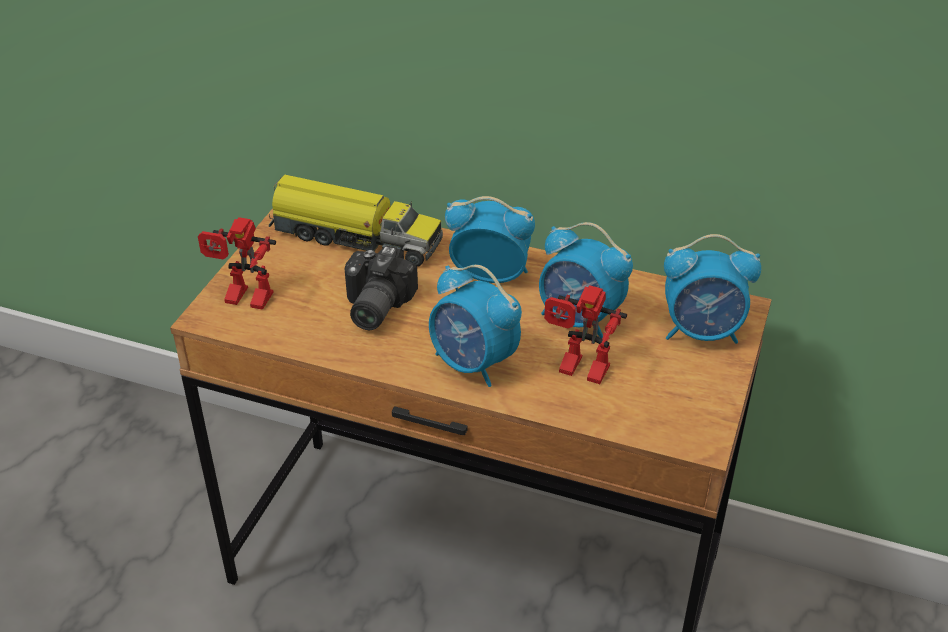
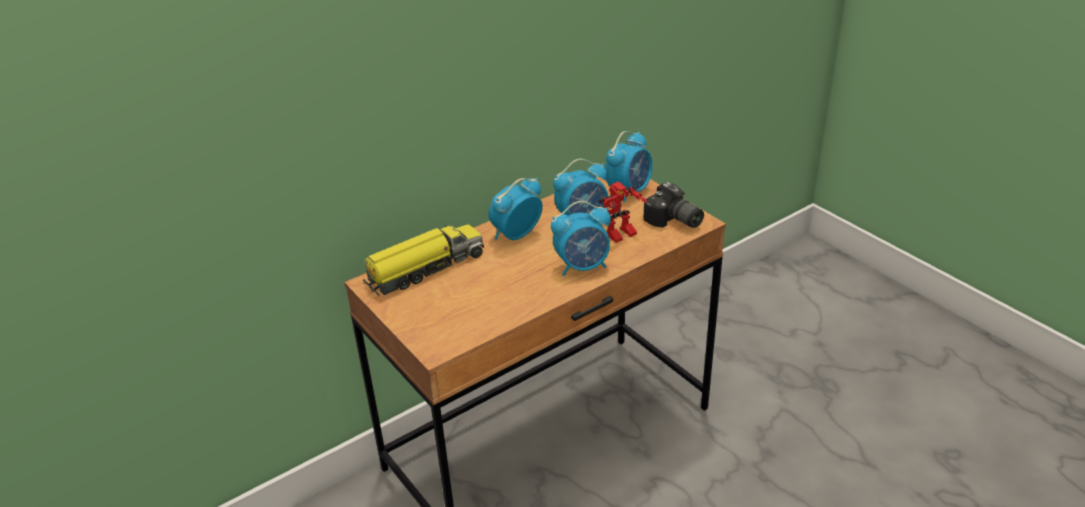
camera: 55 degrees left, 5 degrees down
(243, 300) = (436, 331): toy robot -> none
(372, 306) = (497, 284): camera -> camera (673, 221)

